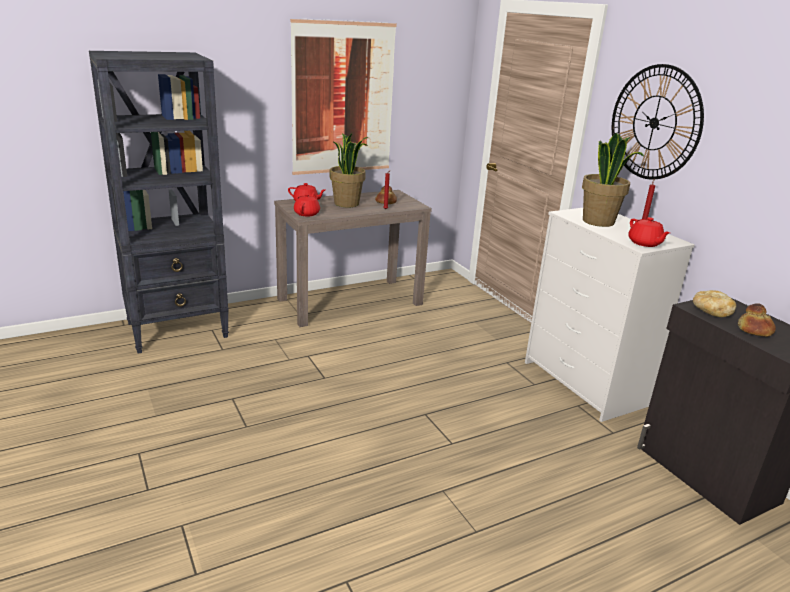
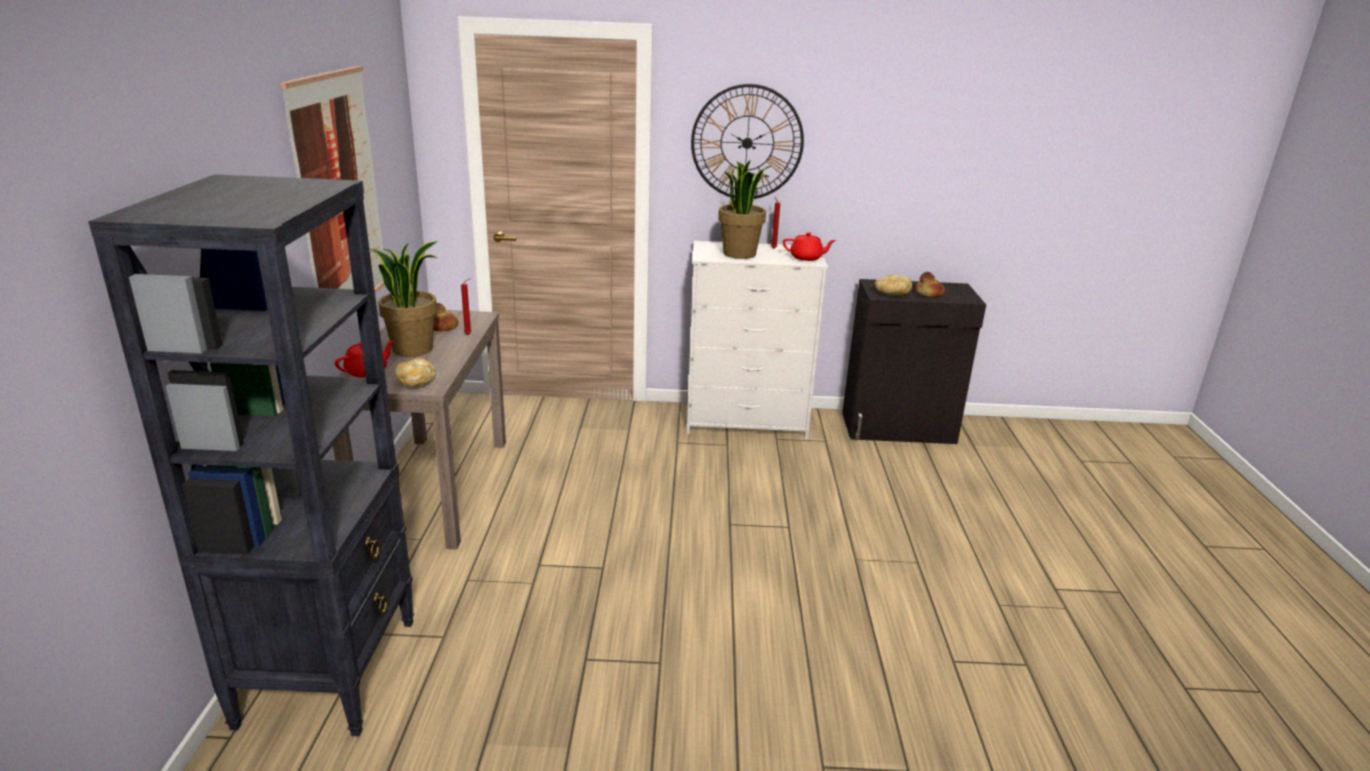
camera: 60 degrees left, 0 degrees up
(307, 213) = (416, 382): red teapot -> bread

